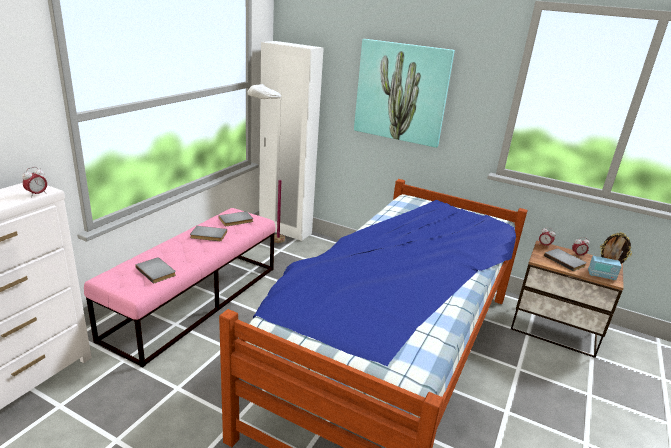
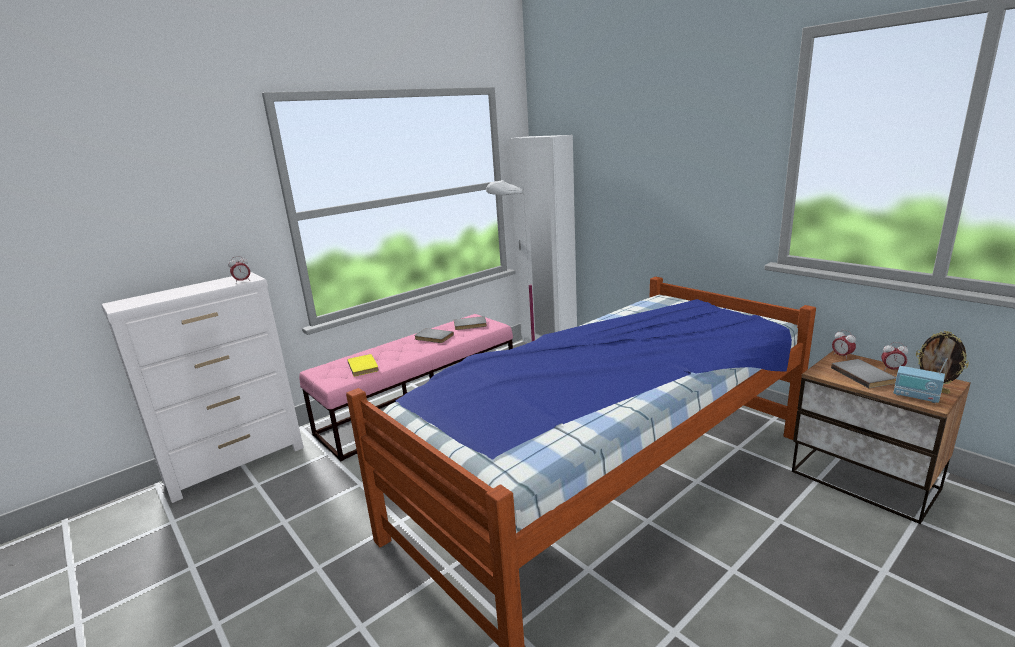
camera: 25 degrees right, 5 degrees down
(157, 271) = (364, 366): grey book -> yellow book
(401, 92) = (656, 173): picture -> none

